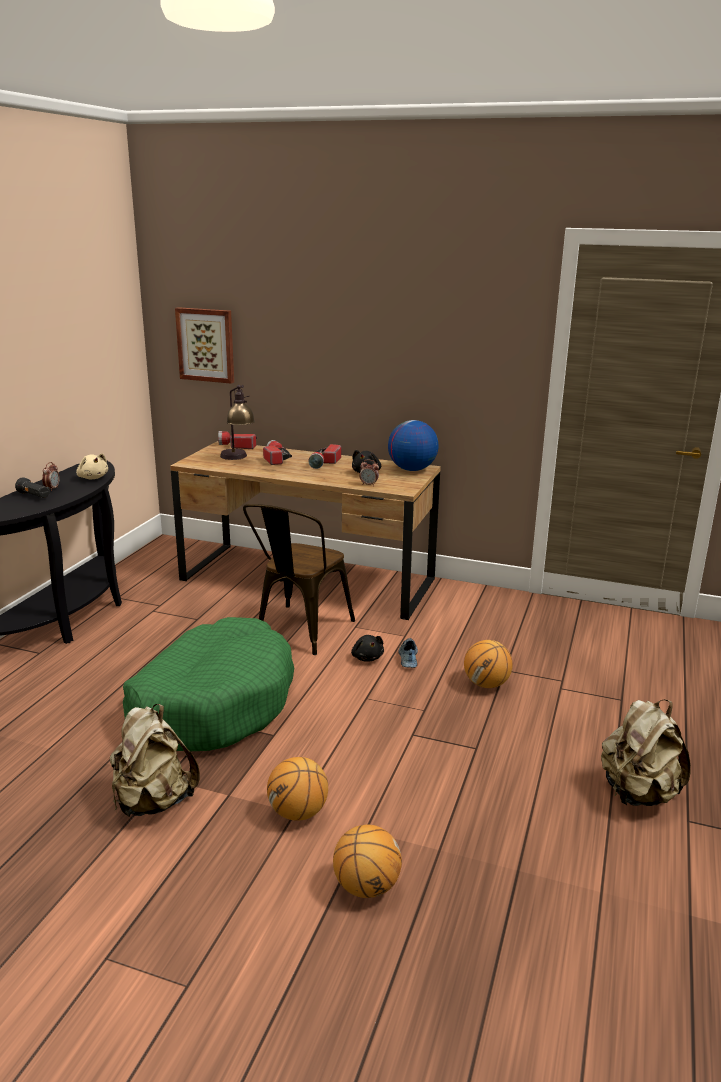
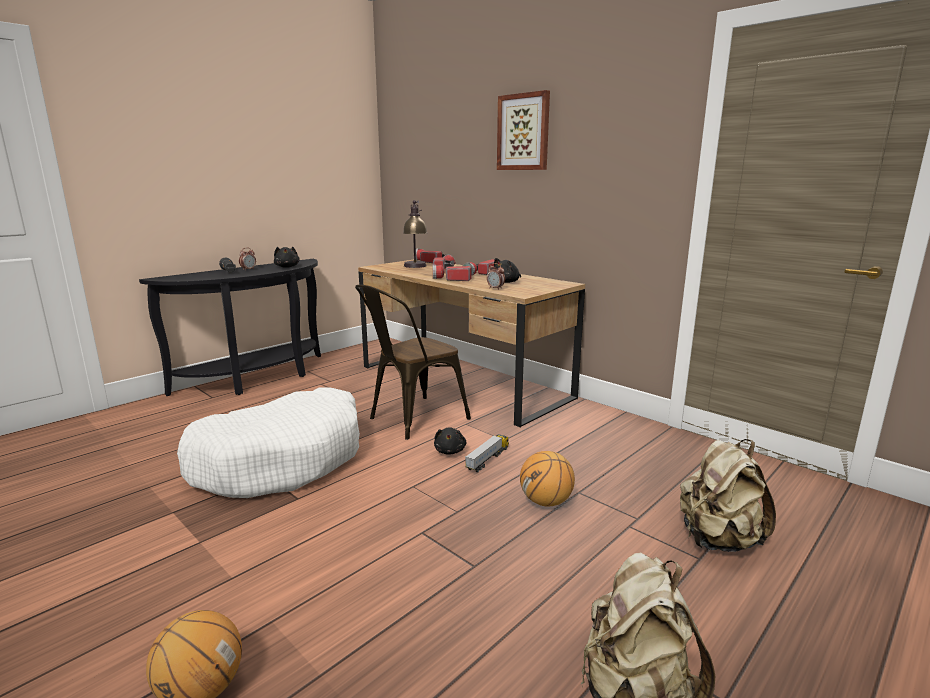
camera: 25 degrees right, 5 degrees down
(93, 478) = (287, 267): beige plush toy -> black plush toy
(153, 801) = (139, 529): beige backpack -> beige backpack (718, 540)
(206, 345) = (416, 177): picture -> picture (523, 132)
(212, 703) = (281, 460): green dog bed -> white dog bed
(298, 813) = (234, 579): basketball -> none
(306, 475) = (451, 279): none -> flashlight
(407, 658) = (488, 459): shoe -> toy truck
(411, 469) = (552, 283): globe -> none

